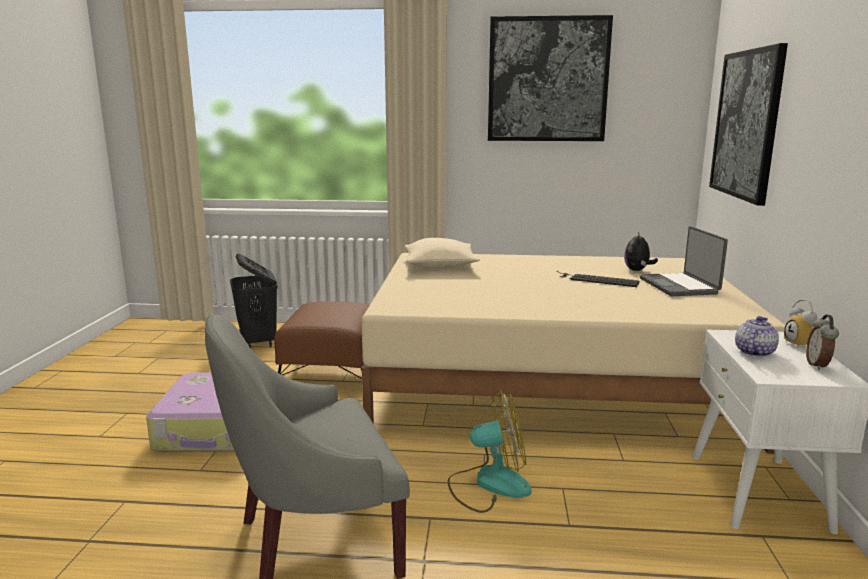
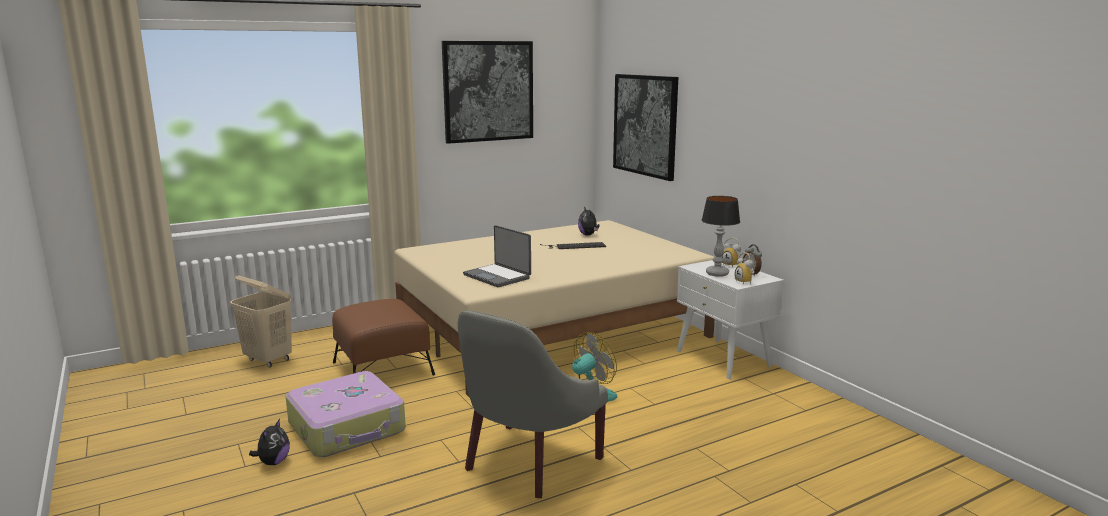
camera: 35 degrees left, 0 degrees up
(121, 441) = (273, 462): none -> plush toy
(258, 342) = (268, 360): black laundry basket -> beige laundry basket
(440, 265) = (450, 254): beige pillow -> none
(679, 286) = (628, 241): laptop -> laptop (498, 276)
(753, 352) = (717, 274): teapot -> table lamp
(788, 375) = (745, 282): none -> alarm clock

